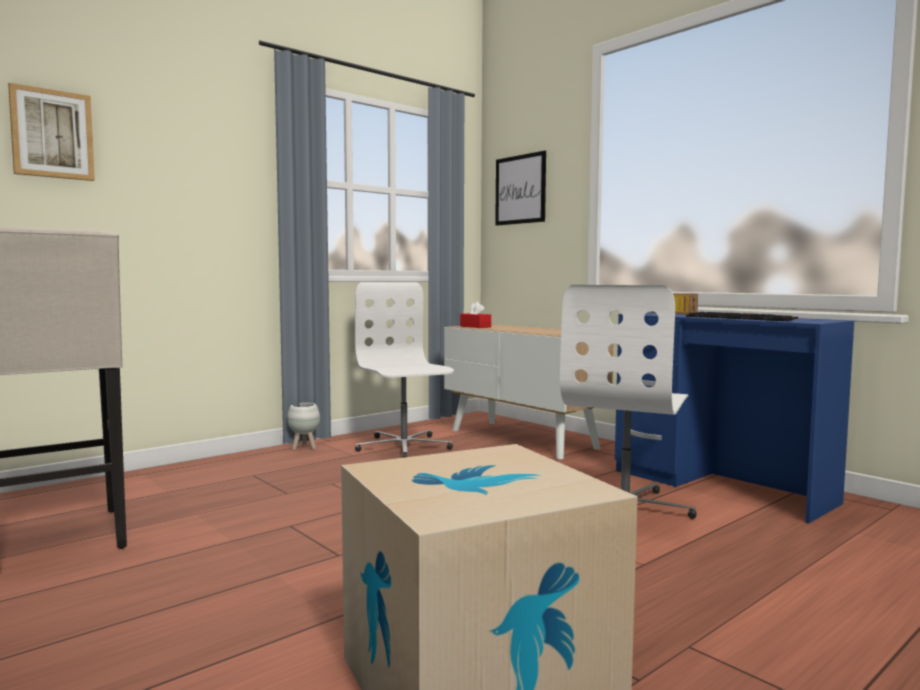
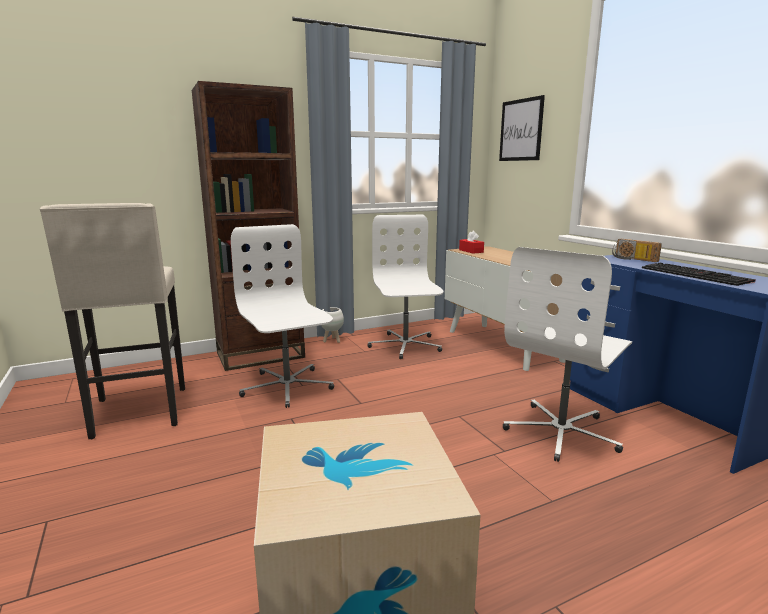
camera: 15 degrees right, 10 degrees up
(52, 134) = (139, 111): picture -> none
(209, 468) = (260, 355): none -> brown bookcase
(266, 496) = (286, 387): none -> white office chair

